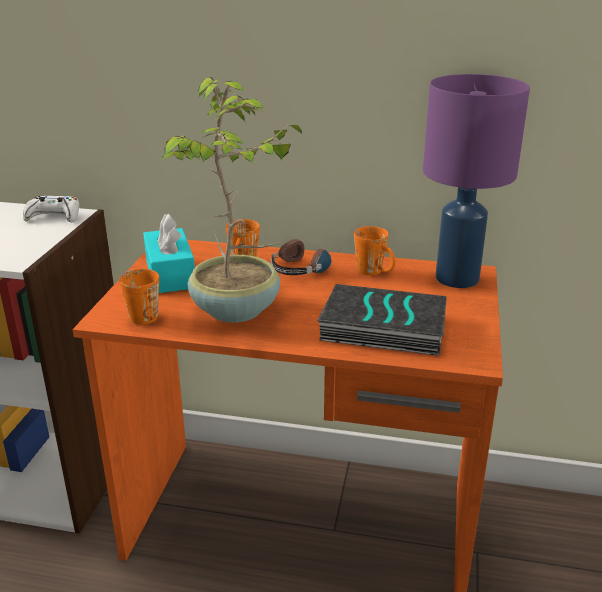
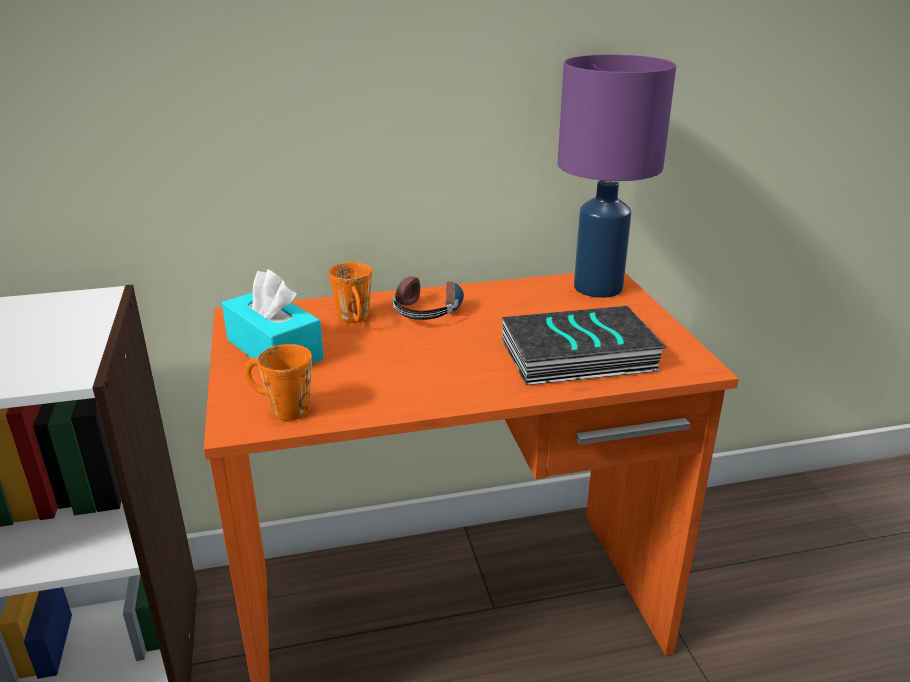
camera: 25 degrees left, 0 degrees up
(54, 216) = (68, 305): white game controller -> none
(237, 310) = (400, 374): potted plant -> none
(375, 273) = (512, 298): orange mug -> none

